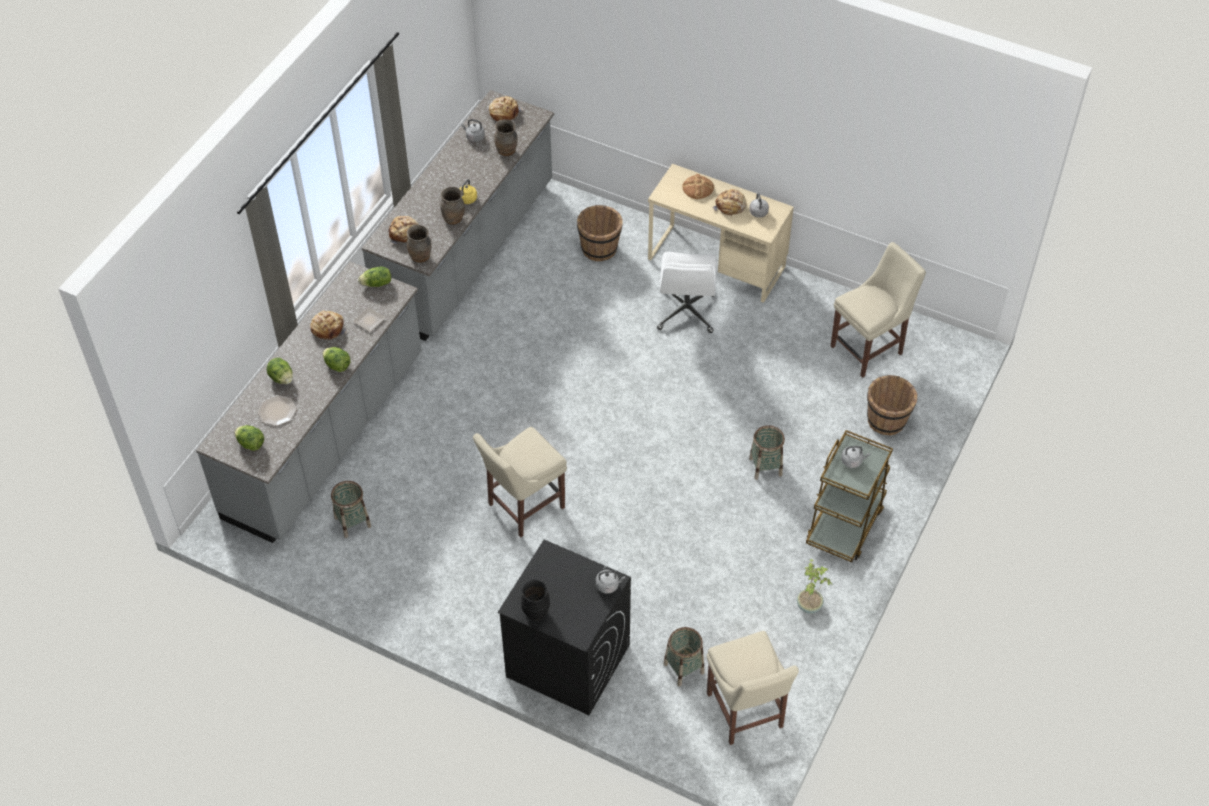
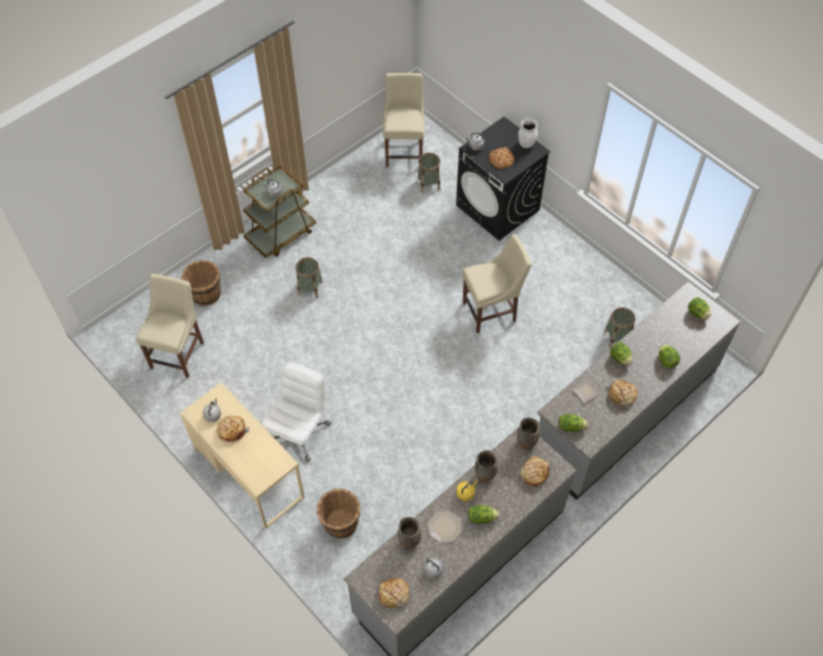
camera: 160 degrees left, 5 degrees up
(276, 411) = (674, 334): plate -> plate (444, 527)
(444, 185) = (481, 517): none -> lettuce
(536, 613) = (526, 143): black vase -> white vase
(698, 188) = (249, 459): bread -> bread (501, 159)
(810, 605) = (333, 195): potted plant -> none
(869, 348) = (179, 353): beige chair -> beige chair turned 120 degrees clockwise

